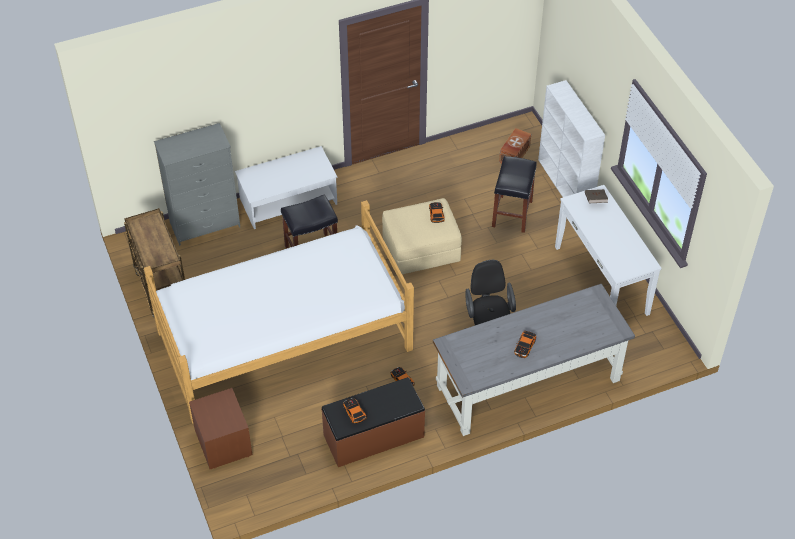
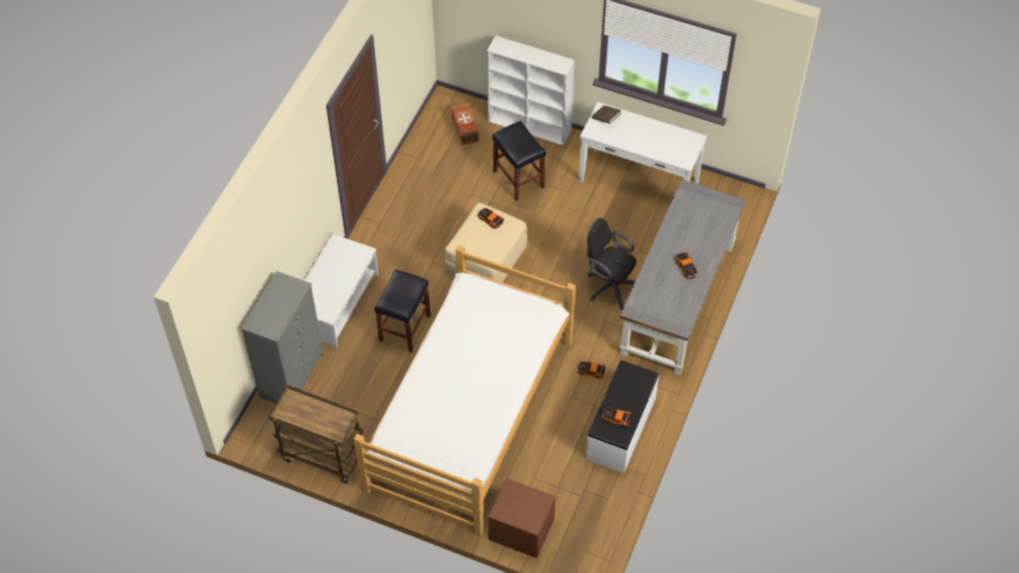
camera: 45 degrees left, 5 degrees up
(374, 436) = (621, 429): brown bench -> white bench

